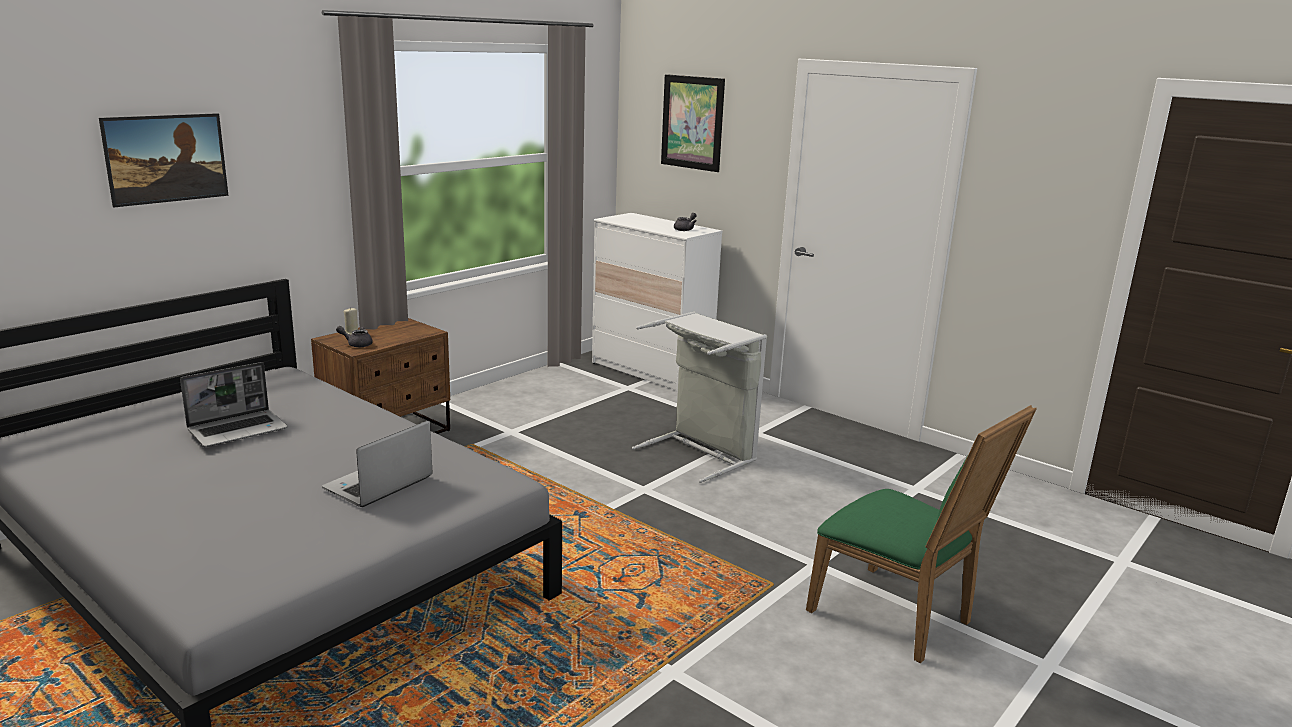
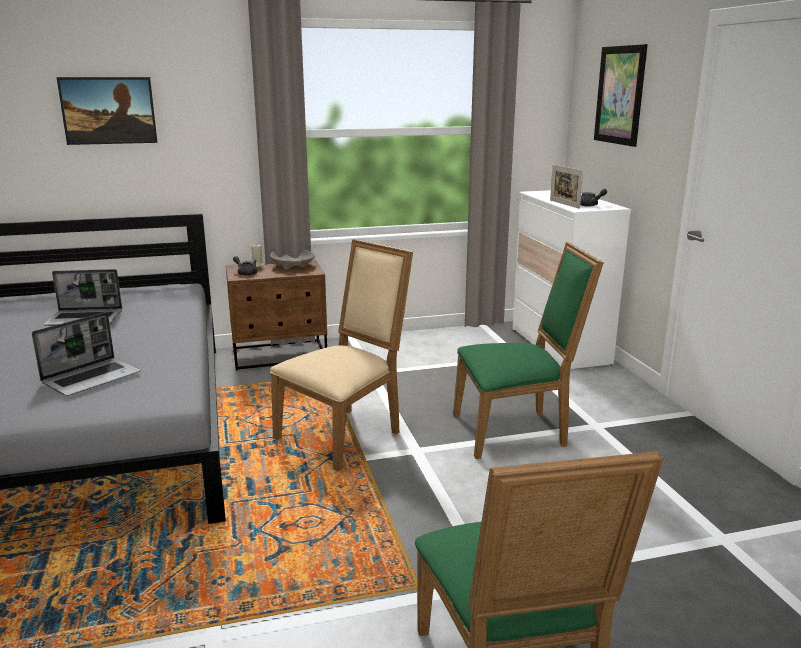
camera: 35 degrees right, 0 degrees up
(378, 485) = (92, 378): laptop -> laptop turned 150 degrees clockwise
(395, 328) = (293, 266): none -> beige bowl
(564, 493) = (345, 434): none -> beige chair
(662, 230) = (564, 204): none -> picture frame
(702, 452) = (515, 431): grey laundry basket -> green chair

